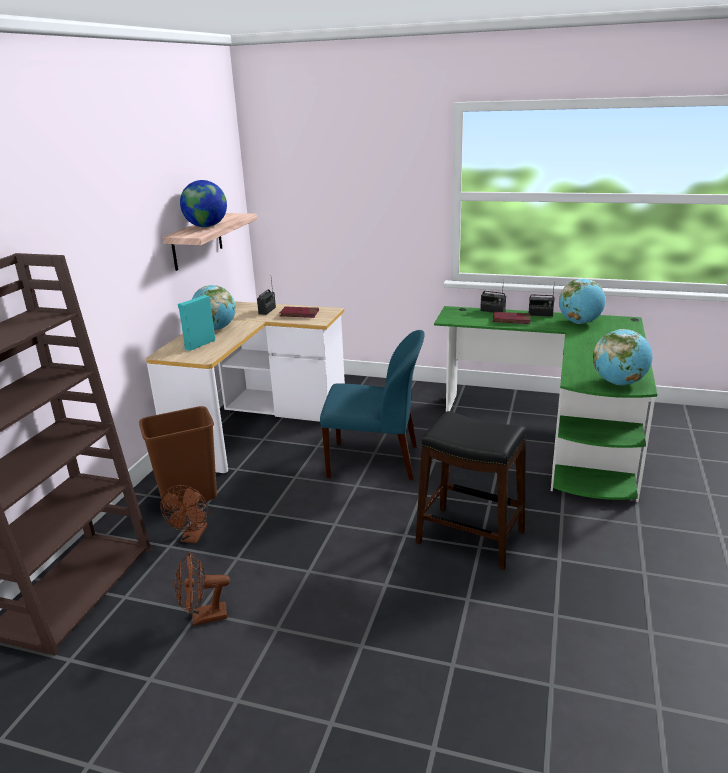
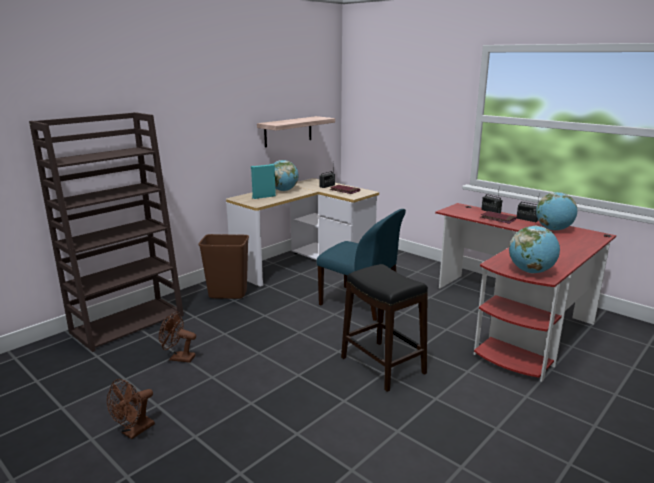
camera: 25 degrees right, 5 degrees down
(192, 537) = (210, 315): brown fan -> brown fan (134, 432)
(206, 227) = (291, 121): globe -> none
(556, 434) = (517, 319): green desk -> red desk

